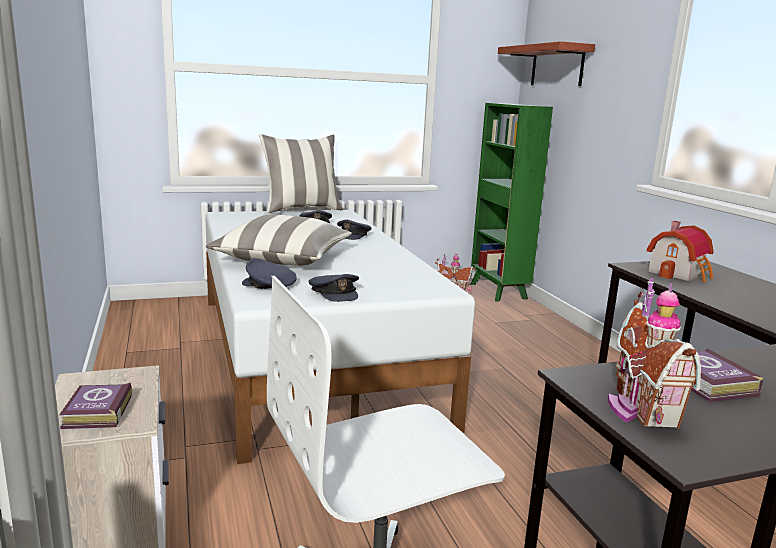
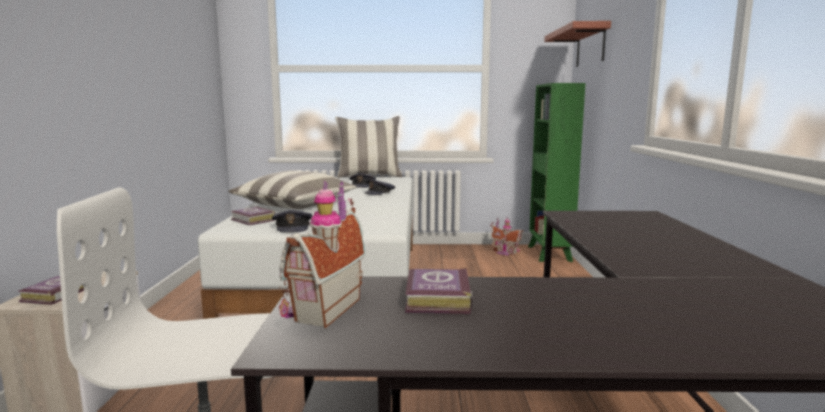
camera: 20 degrees right, 5 degrees down
(268, 285) = (253, 220): grey cap -> book
(680, 273) = (604, 220): toy house -> none

